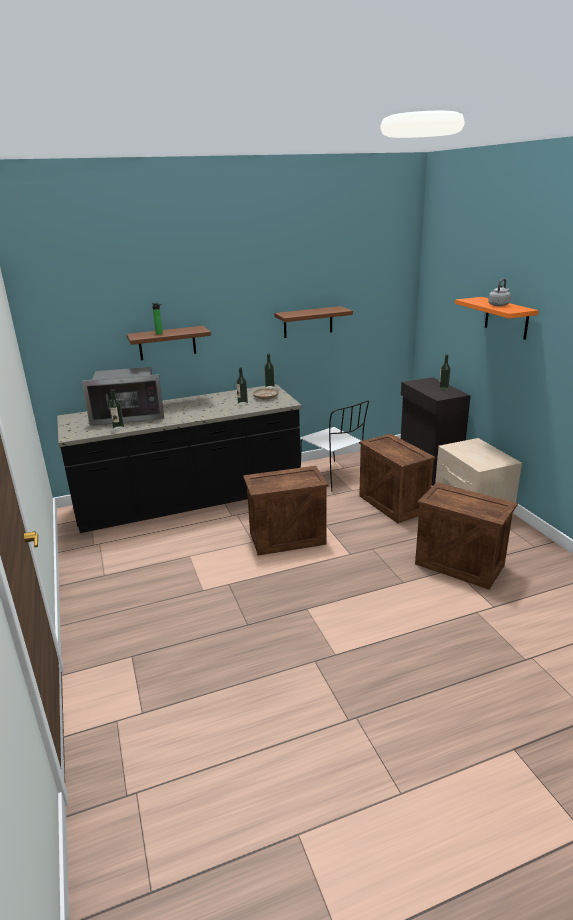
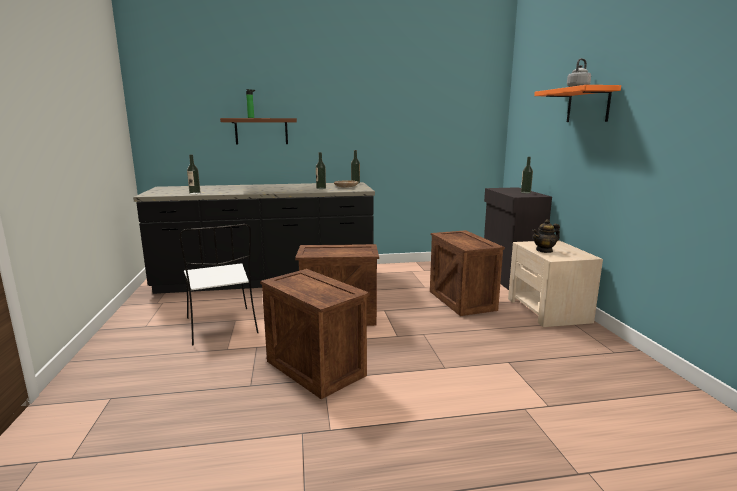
camera: 10 degrees right, 10 degrees down
(128, 415) = (213, 188): microwave -> none
(308, 322) = (397, 126): brown shelf -> none
(334, 476) = (411, 275): white chair -> white chair (222, 327)
(458, 565) = (516, 359): crate -> crate (314, 368)
(470, 456) = (544, 250): none -> teapot

